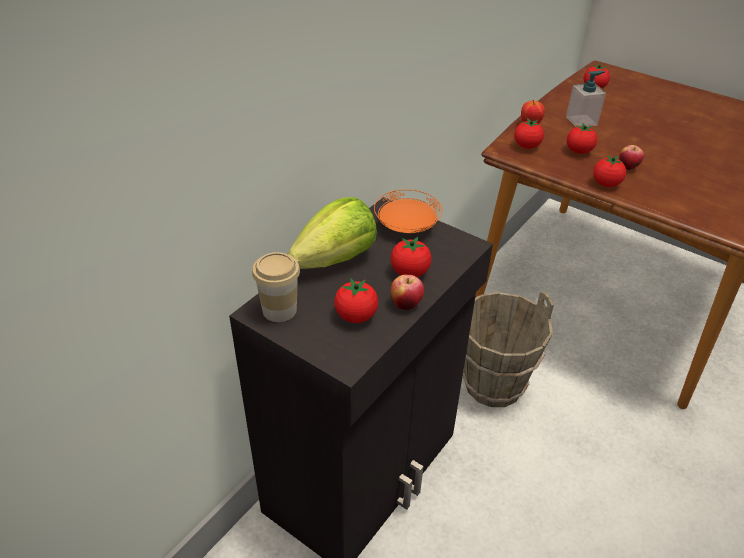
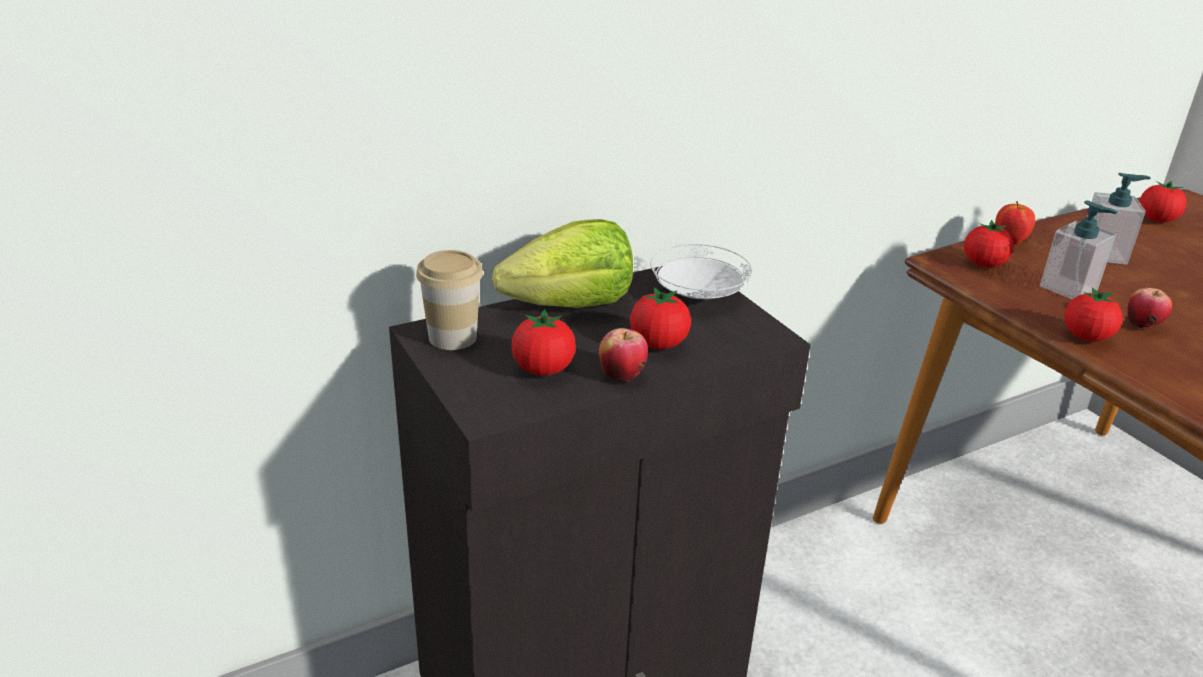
camera: 25 degrees right, 10 degrees down
(406, 227) = (697, 296): orange plate -> white plate
(493, 385) = (849, 635): brown bucket -> none
(578, 151) = (1068, 288): tomato -> soap dispenser

